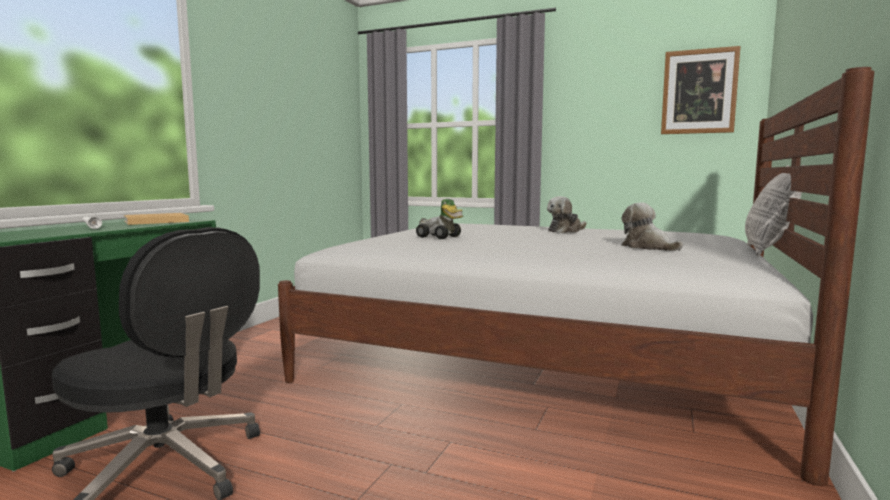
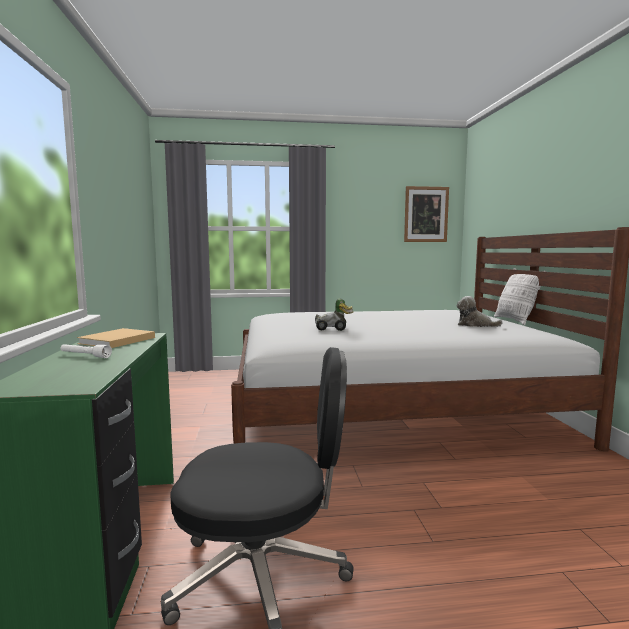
camera: 30 degrees left, 0 degrees up
(565, 231) = (389, 315): plush toy -> none

